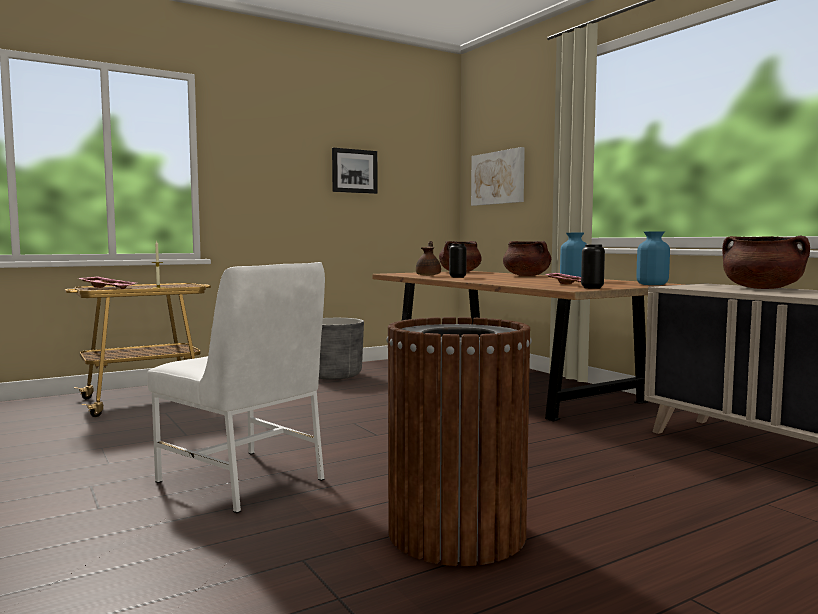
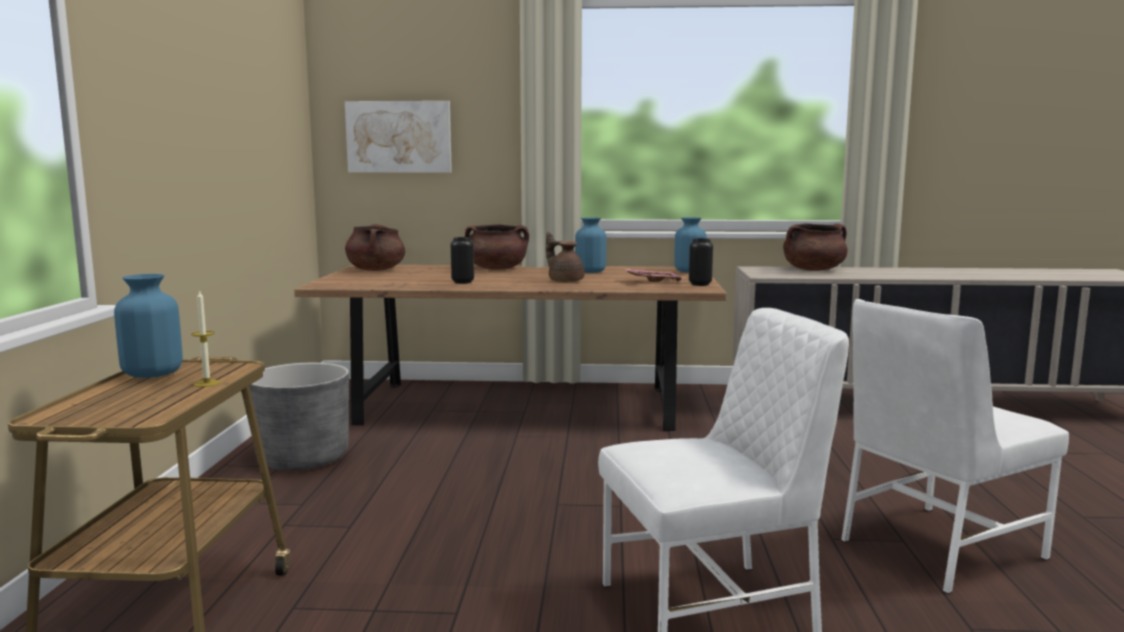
camera: 55 degrees left, 5 degrees up
(108, 288) = (113, 408): pink tray -> none
(164, 284) = (152, 373): none -> blue vase
(354, 171) = (236, 122): picture -> none
(429, 275) = (399, 282): brown teapot -> brown teapot (565, 281)
(456, 532) = (936, 548): brown trash can -> white chair

